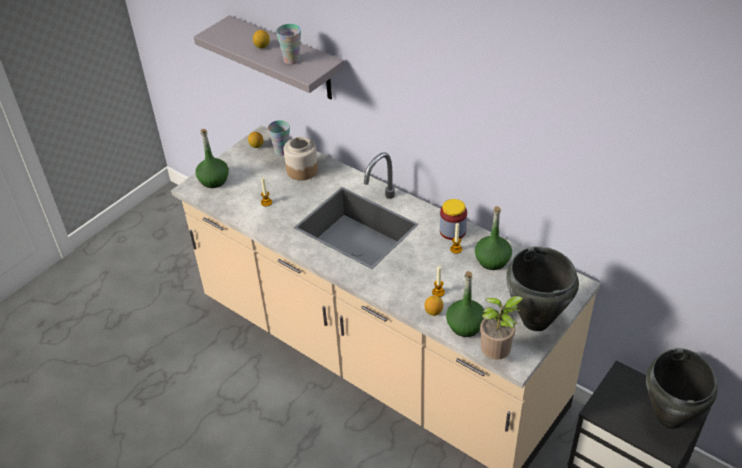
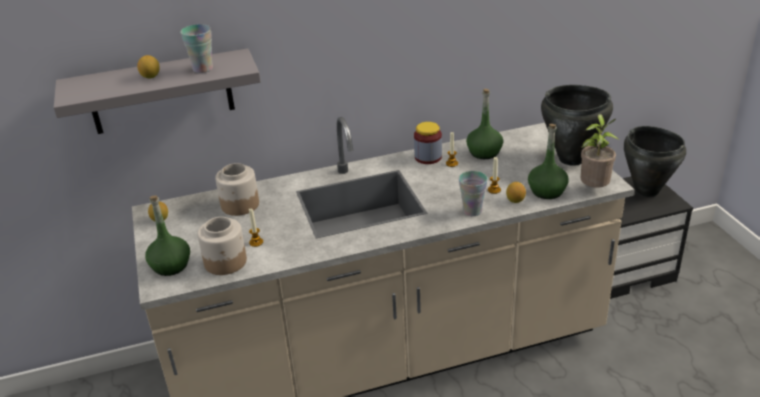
camera: 55 degrees left, 10 degrees down
(235, 201) = (226, 262): none -> jar
(281, 151) = (193, 207): cup -> cup (472, 211)

